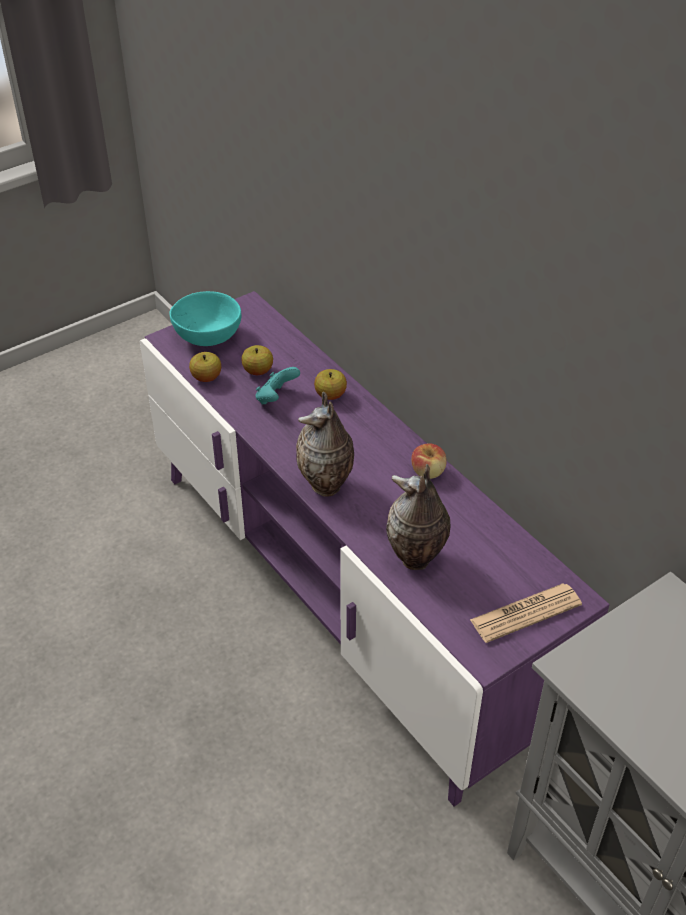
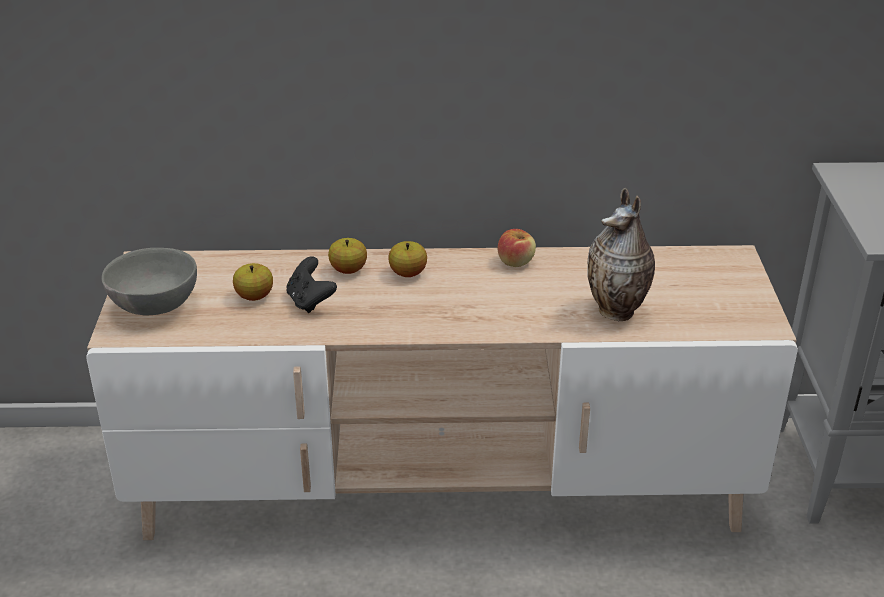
camera: 55 degrees left, 10 degrees down
(206, 336) = (152, 307): turquoise bowl -> grey bowl
(206, 378) = (219, 331): apple -> apple (408, 273)
(276, 398) = (310, 301): turquoise game controller -> black game controller
(327, 486) = (473, 321): vase -> none
(343, 594) = (442, 484): purple tv stand -> beige tv stand
(525, 613) = (731, 285): newspaper -> none

